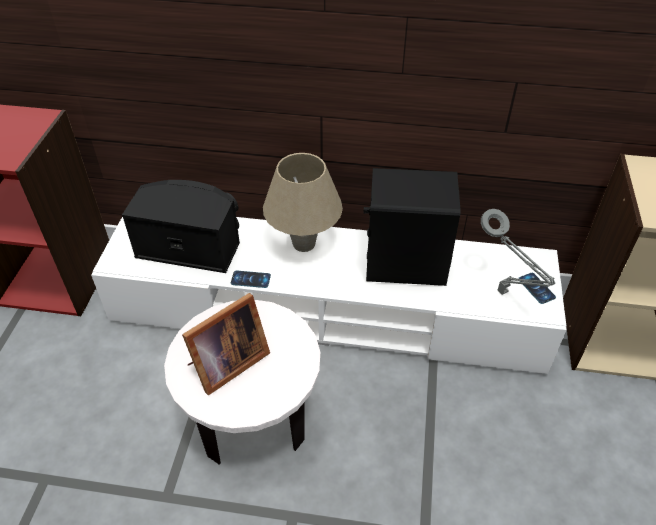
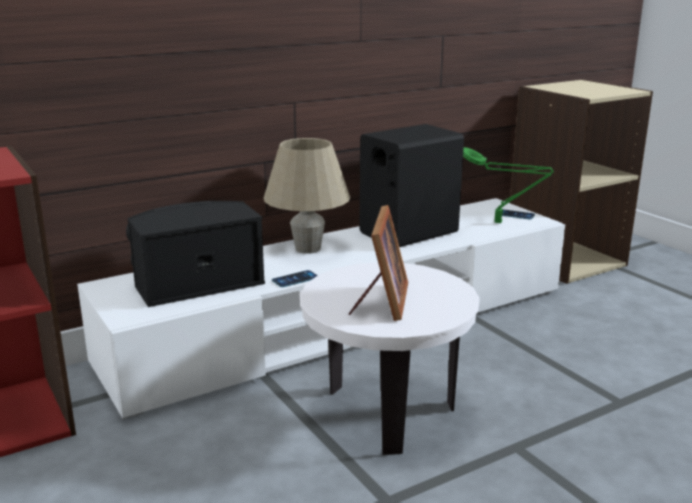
camera: 40 degrees left, 25 degrees down
(504, 294) = (501, 223): grey table lamp -> green table lamp

